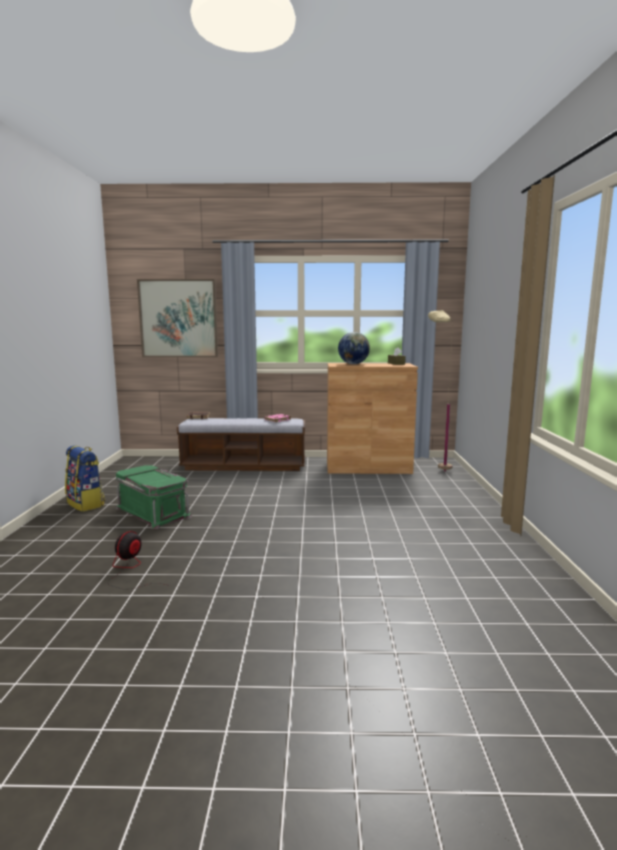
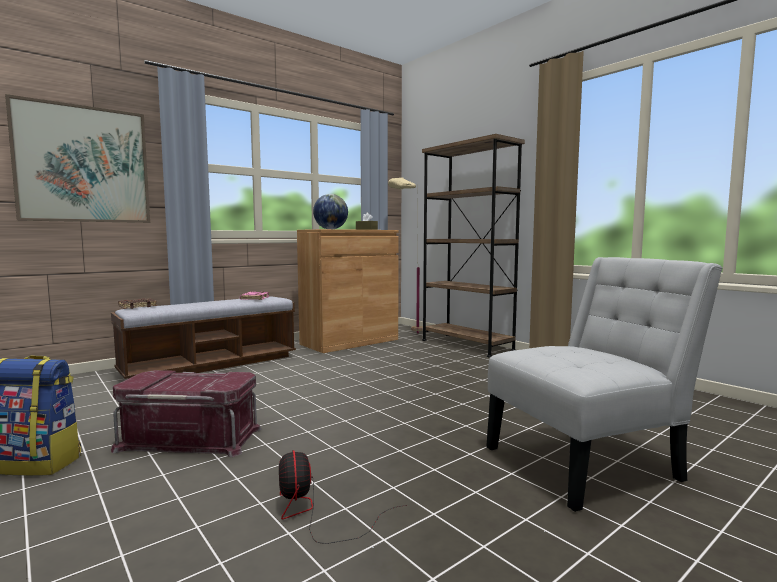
camera: 40 degrees left, 5 degrees down
(154, 512) = (191, 438): green storage box -> red storage box
(319, 613) = (588, 462): none -> white chair
(464, 493) = (466, 345): none -> brown bookcase

